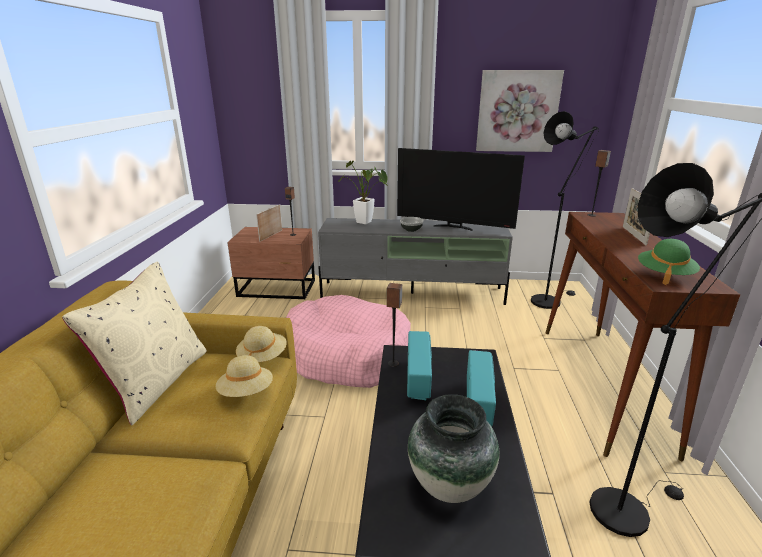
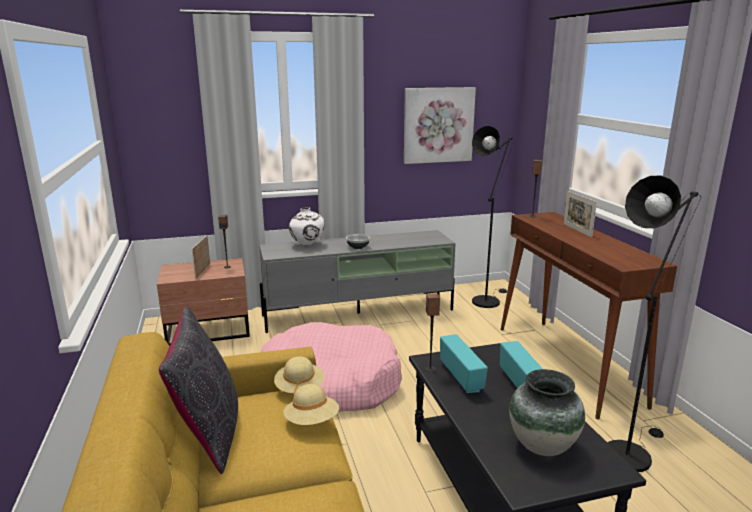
camera: 20 degrees left, 5 degrees down
(157, 382) = (209, 432): beige pillow -> black pillow
(367, 223) = (307, 245): potted plant -> white vase
(454, 227) = (396, 240): television -> none
(664, 274) = (621, 258): green hat -> none

